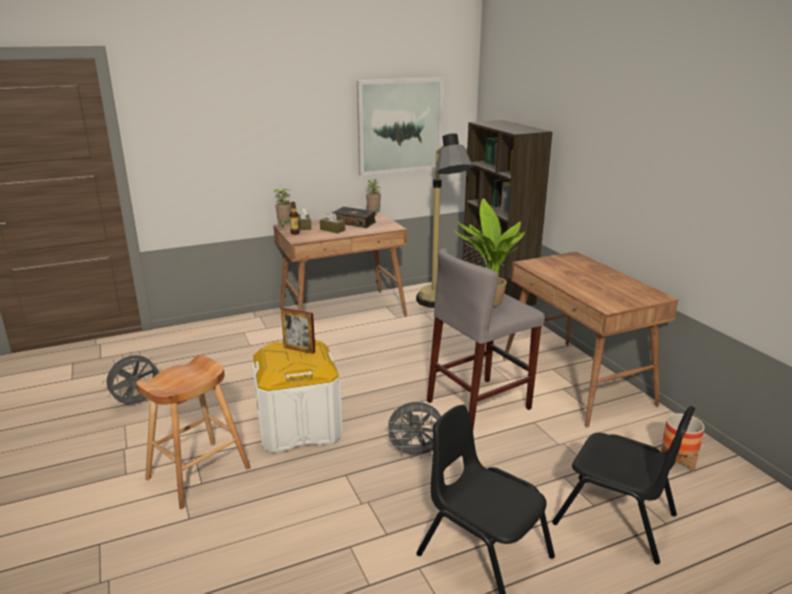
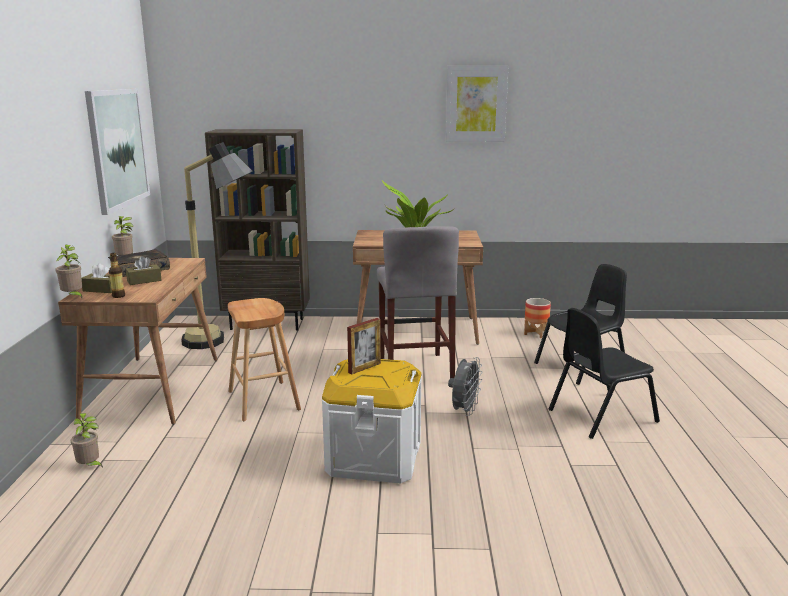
camera: 65 degrees left, 5 degrees down
(137, 403) = (198, 572): grey fan -> none
(199, 473) = (412, 533): brown stool -> brown stool (263, 400)
(234, 331) = (90, 466): none -> potted plant
(712, 131) = (476, 104): none -> picture

